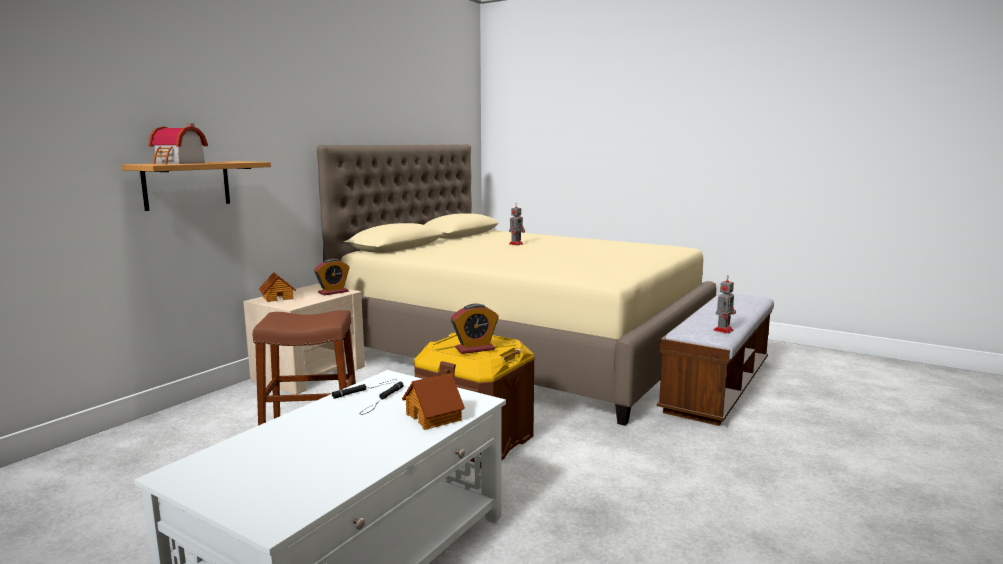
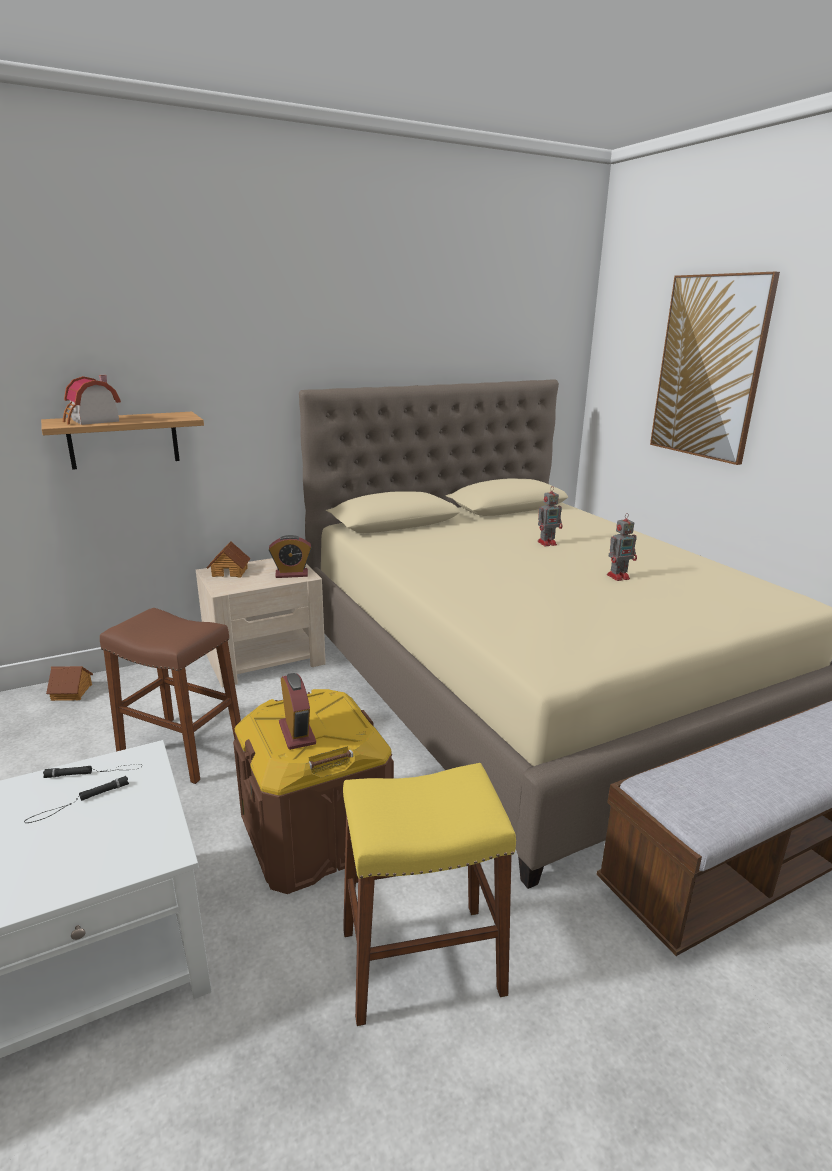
camera: 30 degrees right, 10 degrees up
(434, 416) = (79, 863): toy house -> toy house (72, 692)
(475, 349) = (297, 733): alarm clock -> alarm clock turned 120 degrees counterclockwise
(576, 128) = (709, 368): none -> picture
(604, 466) = (421, 961): none -> yellow stool
(723, 330) = (728, 807): toy robot -> toy robot (619, 576)

